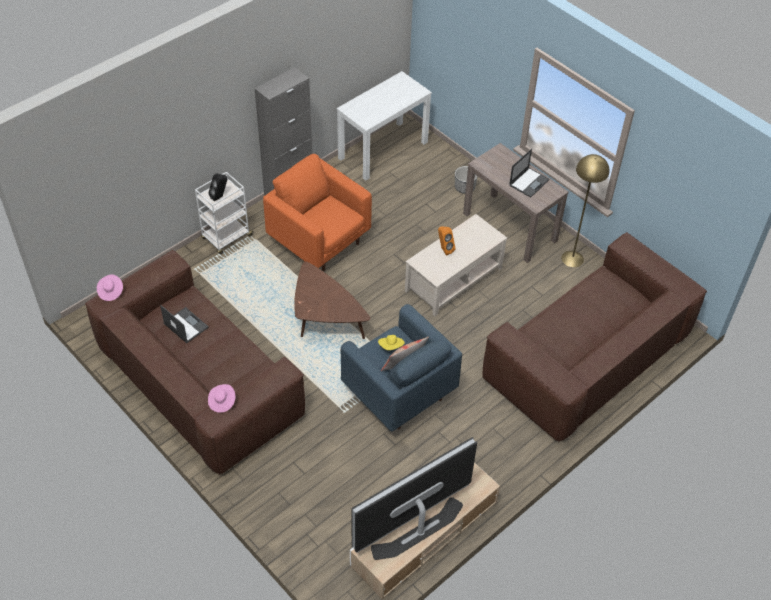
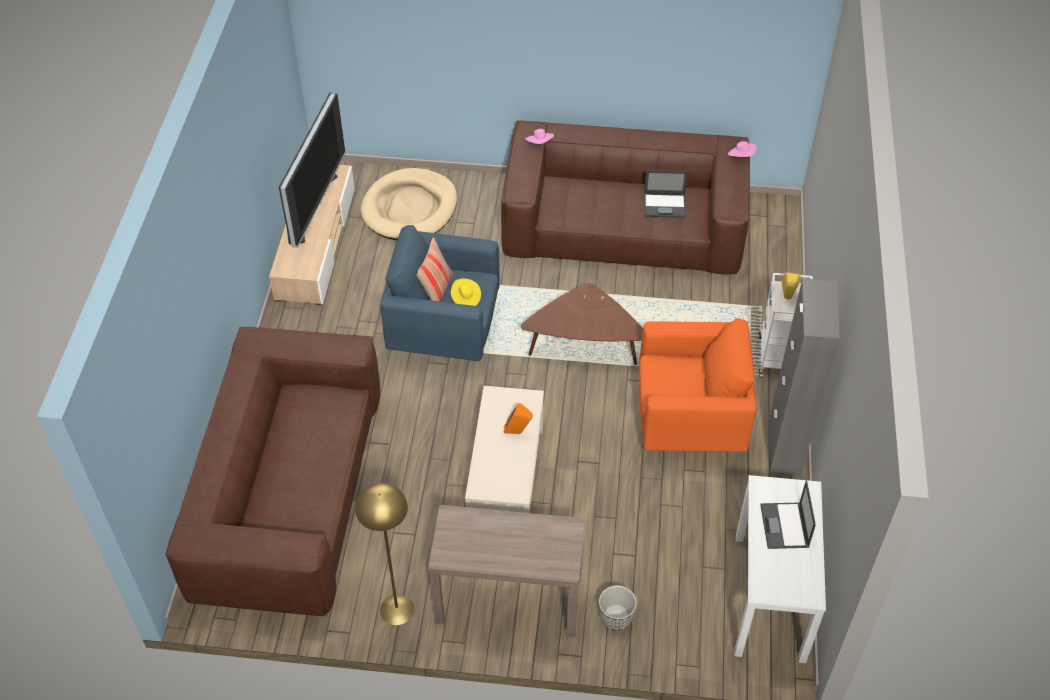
camera: 140 degrees right, 0 degrees up
(220, 197) = (787, 298): black speaker -> yellow speaker
(325, 513) = (410, 208): none -> beige dog bed
(529, 182) = (487, 545): laptop -> laptop (785, 526)

